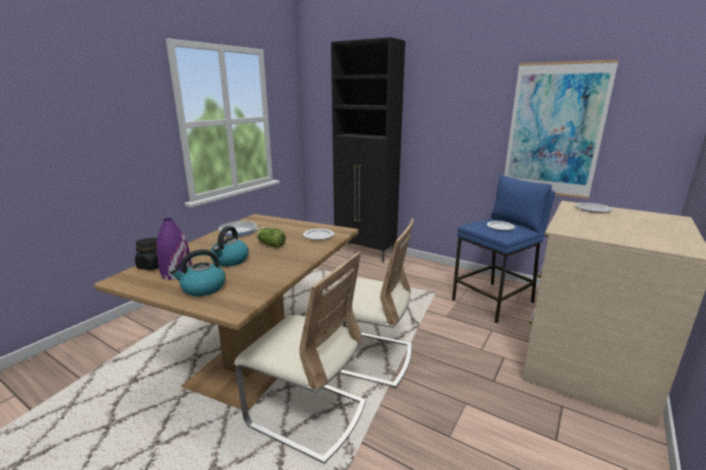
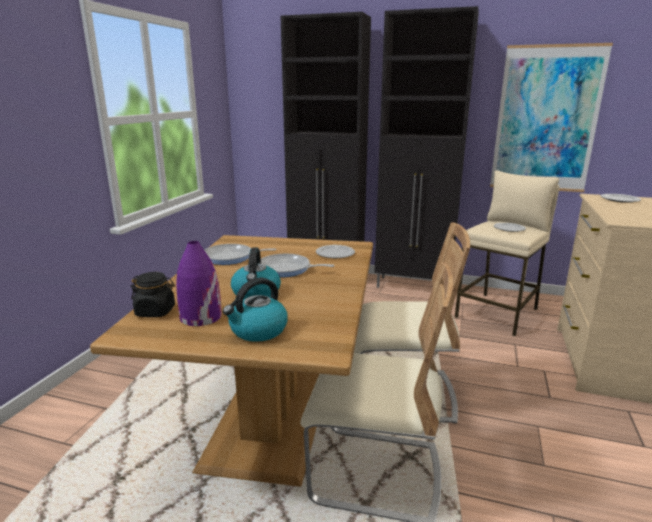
camera: 15 degrees left, 0 degrees up
(270, 244) = (287, 269): lettuce -> frying pan
(433, 269) = (414, 286): none -> black cabinet
(494, 301) = (498, 313): blue stool -> beige stool

